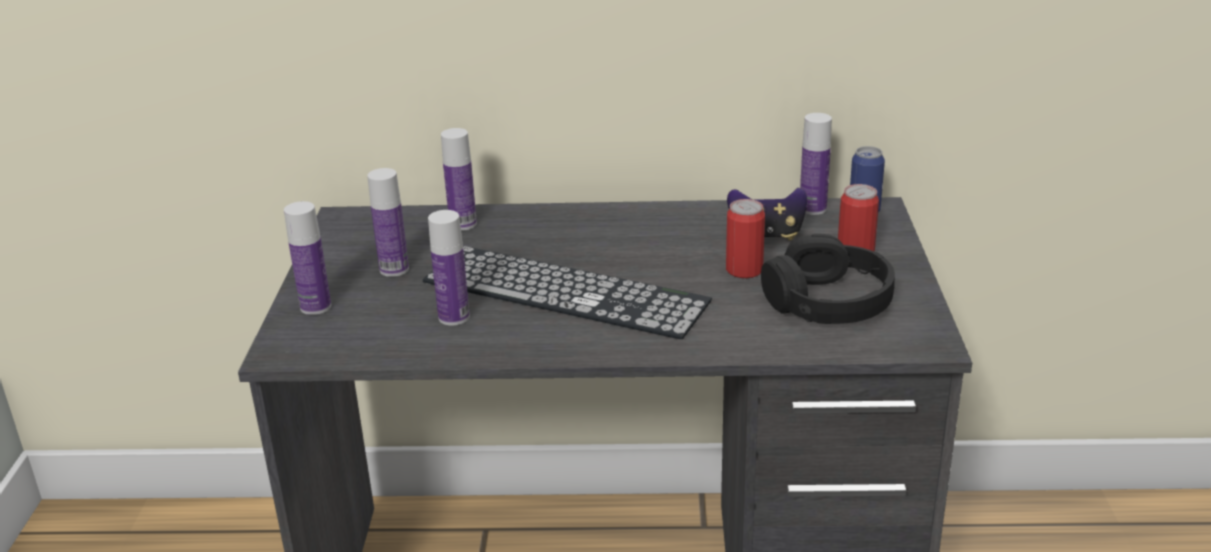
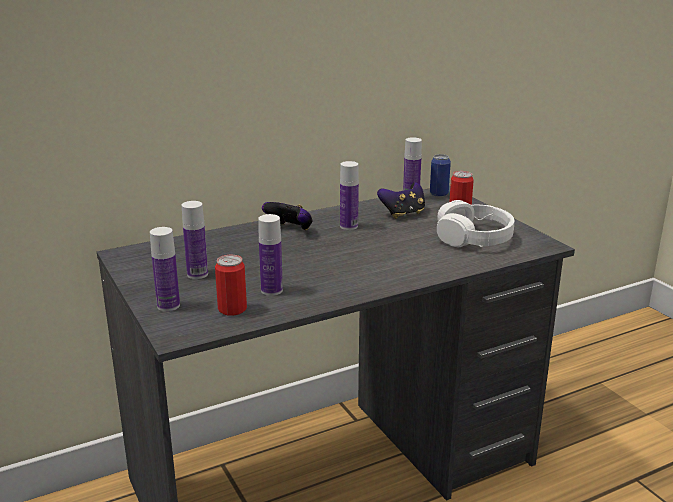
camera: 30 degrees left, 5 degrees down
(463, 224) = (213, 242): bottle -> bottle (349, 226)
(564, 291) = (324, 263): keyboard -> none
(579, 227) = (290, 230): none -> game controller
(744, 270) = (412, 232): can -> can (232, 309)
(827, 302) = (474, 237): black headphones -> white headphones

